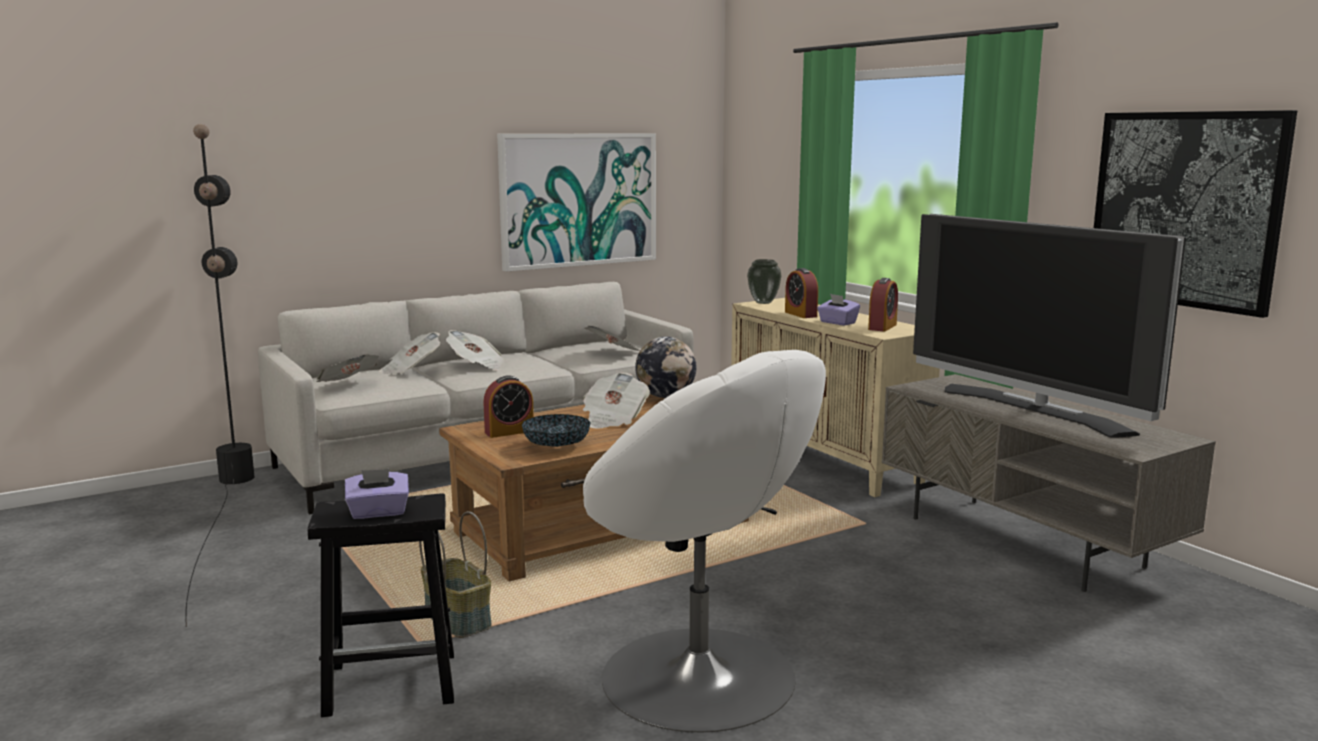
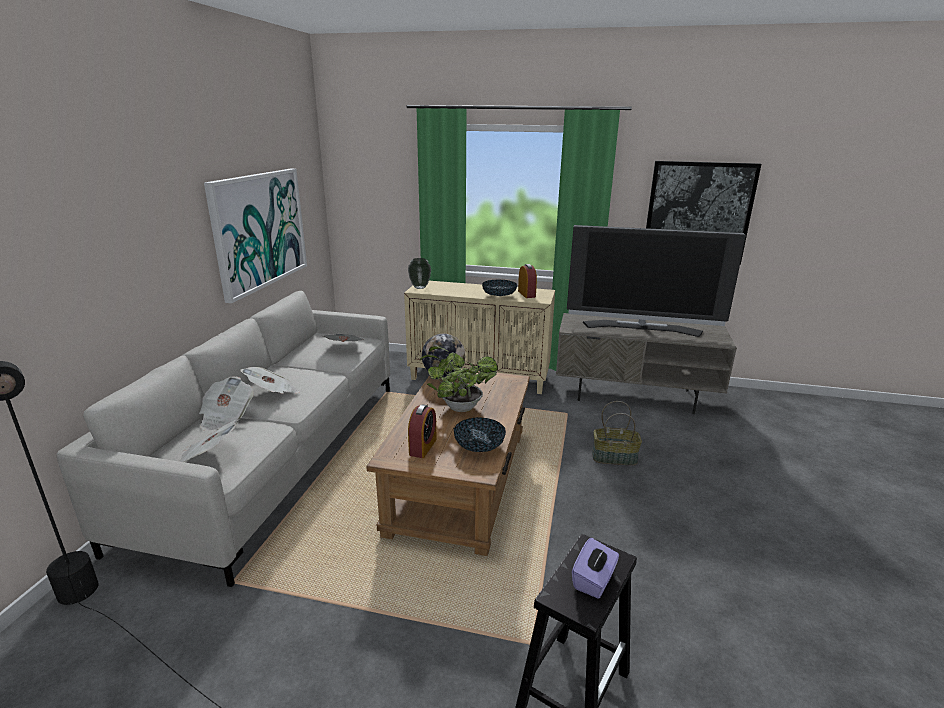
camera: 45 degrees left, 10 degrees up
(459, 619) = (513, 606): basket -> basket (614, 457)
(613, 419) = (458, 407): newspaper -> potted plant
(700, 678) = (681, 557): white armchair -> none
(800, 314) = (464, 293): alarm clock -> none
(837, 323) = (499, 296): purple tissue box -> bowl

